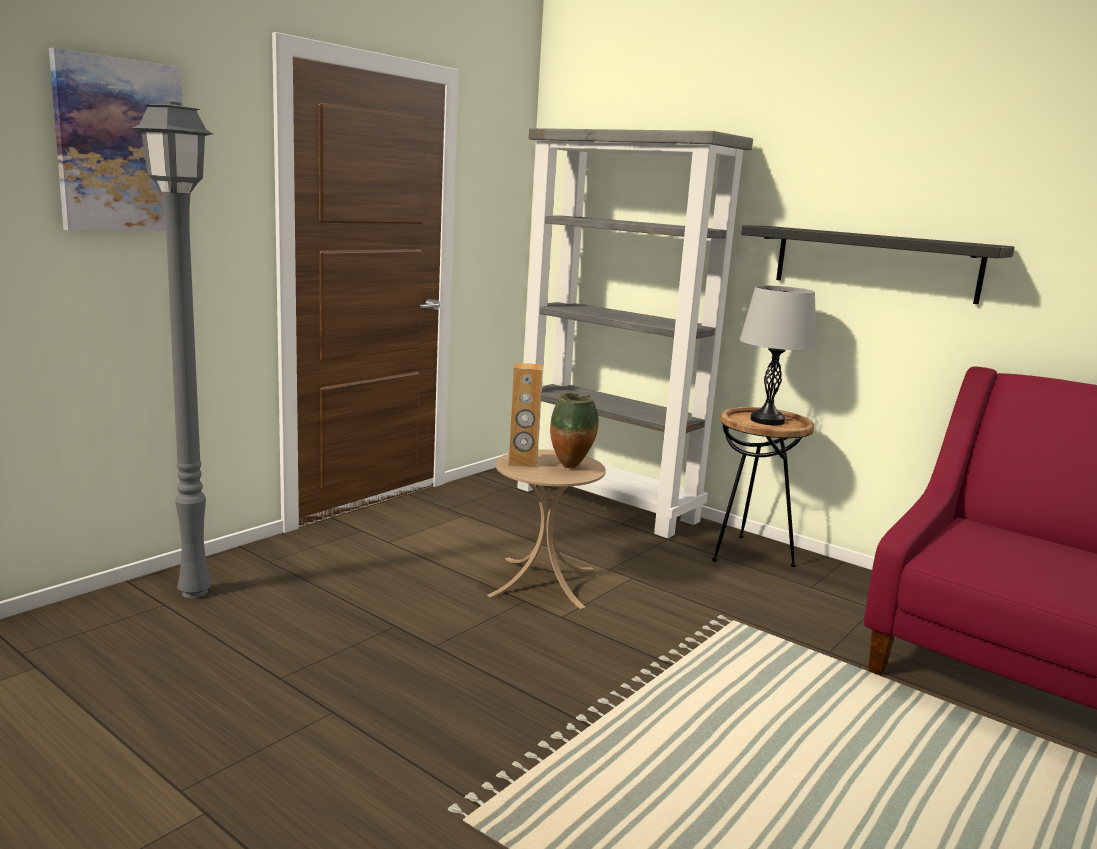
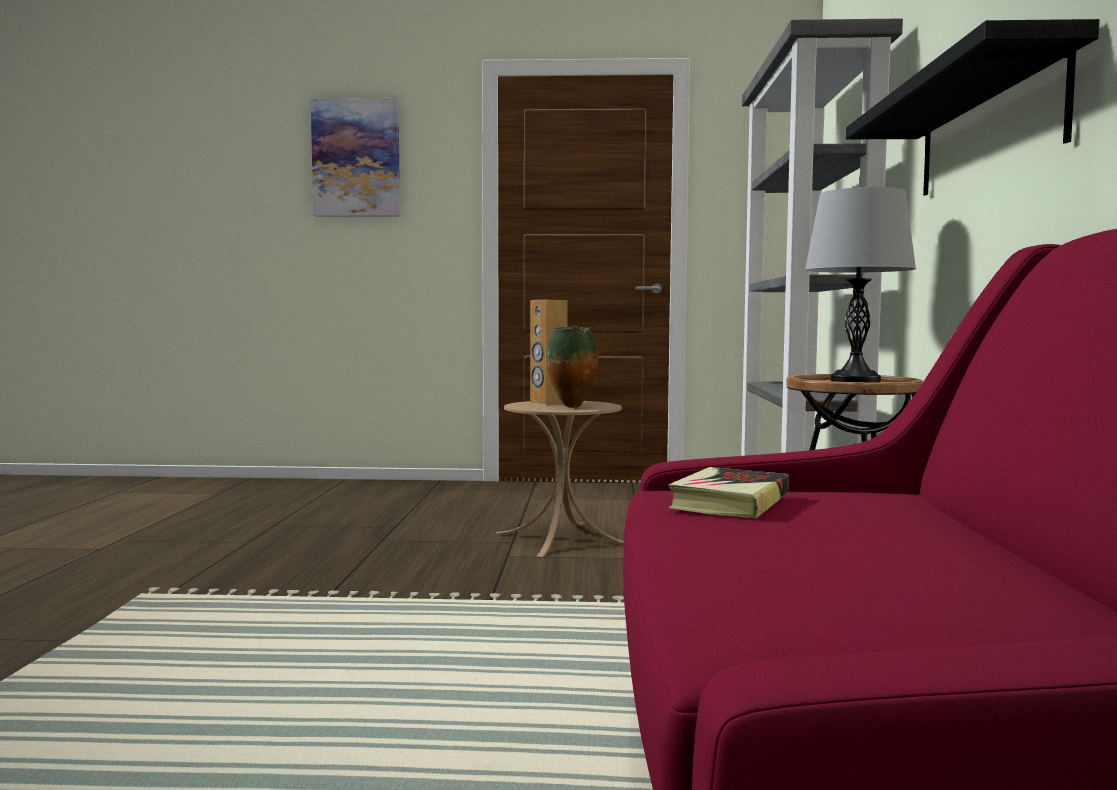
camera: 55 degrees right, 10 degrees down
(195, 591) = (357, 489): grey floor lamp -> none
(989, 561) = (730, 502): none -> book

